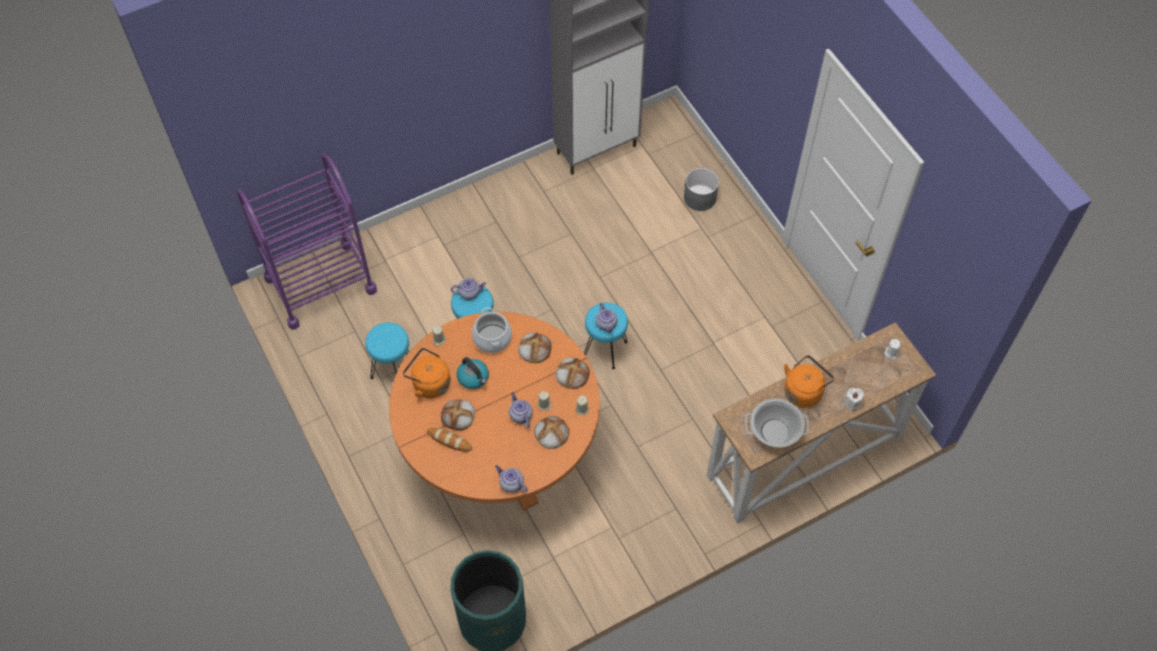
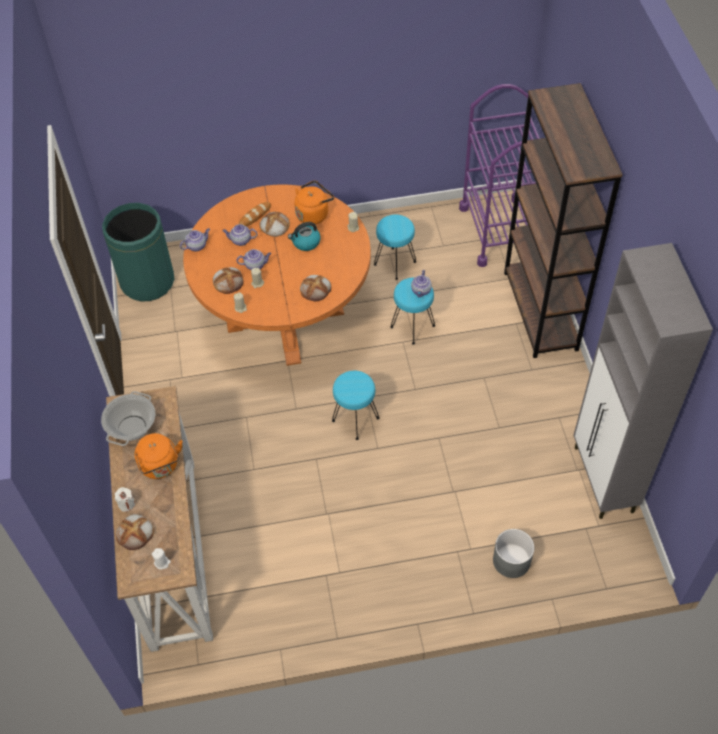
camera: 110 degrees right, 5 degrees down
(421, 228) = (540, 311): none -> brown bookcase
(492, 338) = (339, 262): cooking pot -> none
(572, 374) = (278, 309): bread -> bread (135, 533)
(606, 324) = (347, 384): teapot -> teapot (240, 240)

